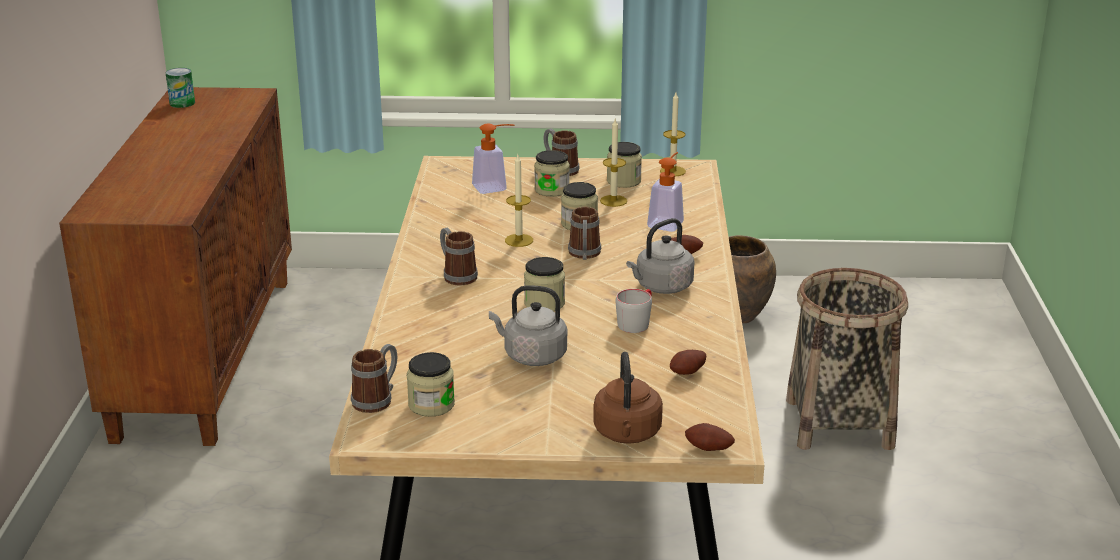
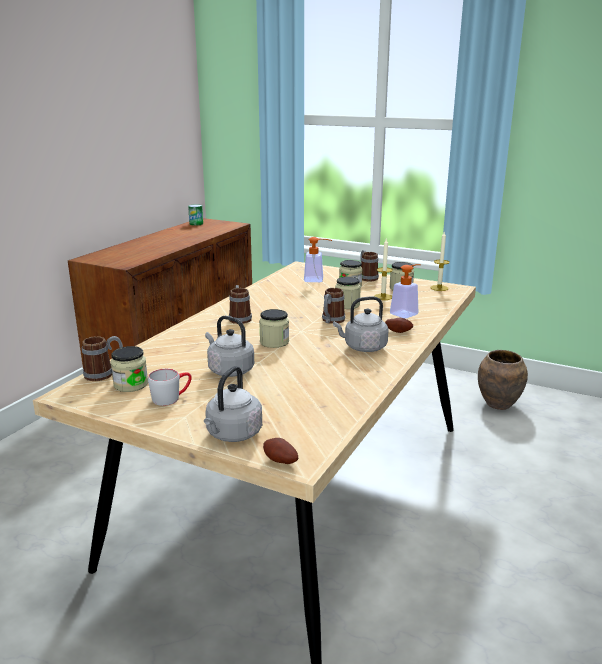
camera: 25 degrees right, 5 degrees down
(519, 240) = (299, 307): candle -> none
(627, 434) = (232, 435): brown kettle -> grey kettle
(636, 322) = (322, 364): grey mug -> grey mug (171, 397)
(688, 373) = (323, 404): potato -> none
(839, 423) = (530, 489): basket -> none

